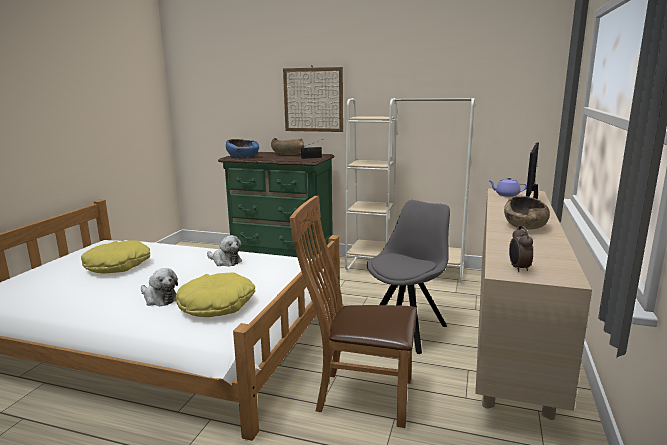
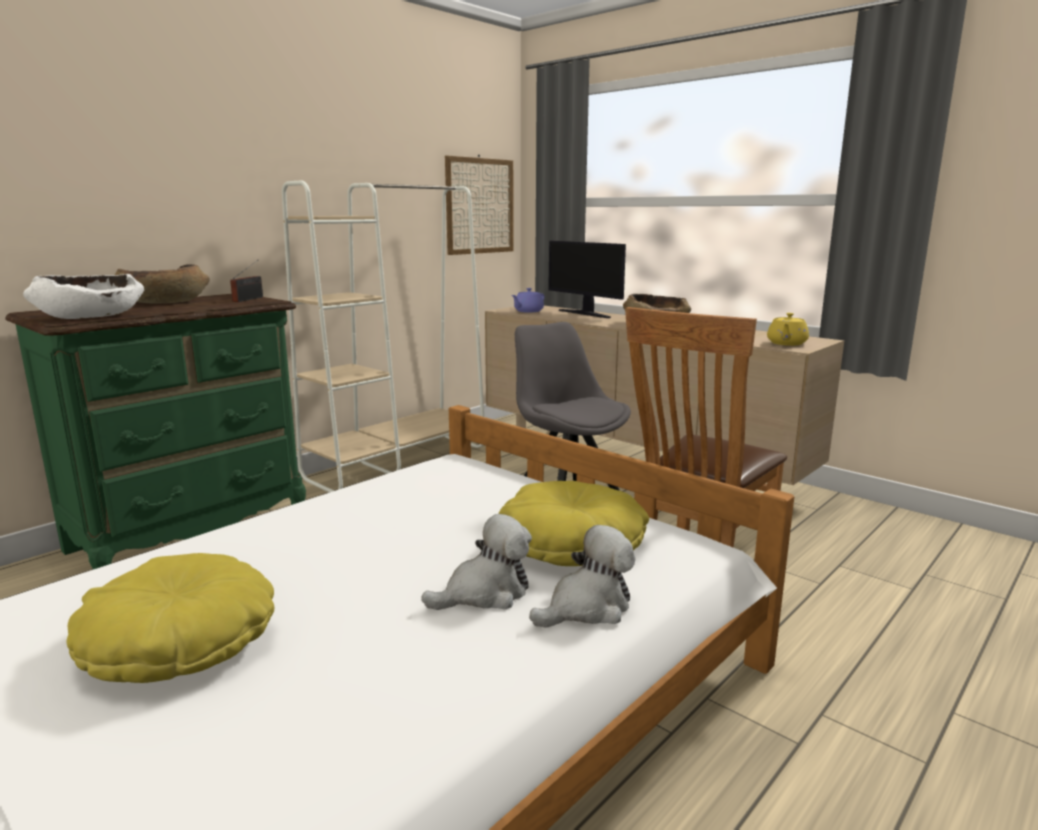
camera: 65 degrees left, 0 degrees up
(225, 261) = (359, 514): plush toy -> plush toy (587, 607)
(243, 156) = (91, 316): blue bowl -> white bowl
(313, 98) = (181, 181): picture -> picture (480, 204)
(518, 268) = (786, 343): alarm clock -> yellow teapot

